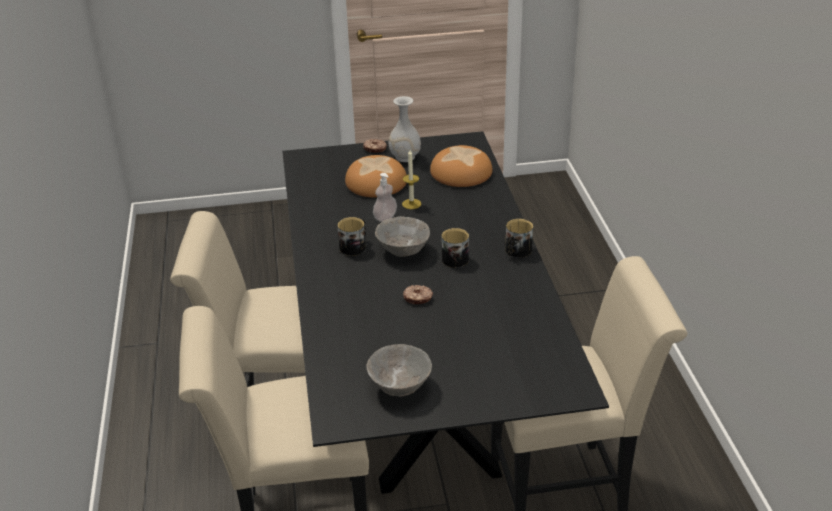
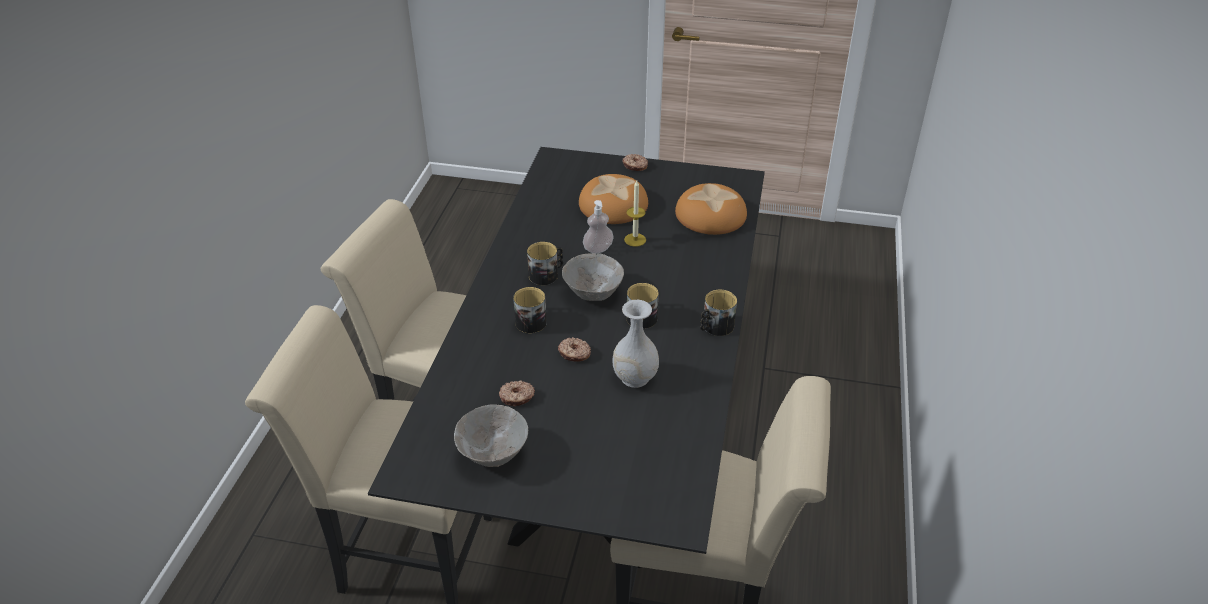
camera: 20 degrees right, 5 degrees up
(365, 283) = (531, 320): none -> mug
(391, 342) = (517, 397): none -> donut
(404, 157) = (661, 183): white vase -> white vase (634, 377)

